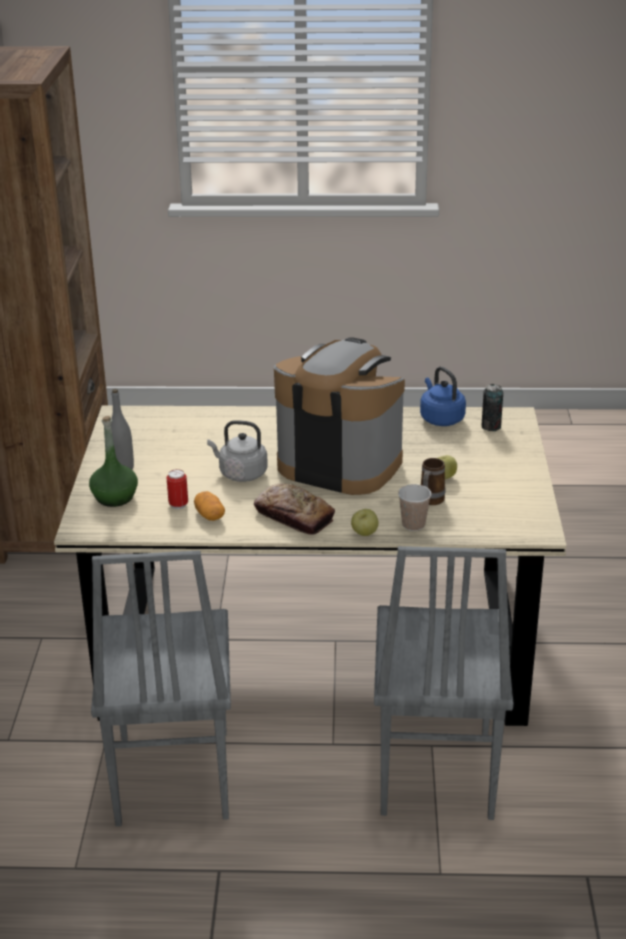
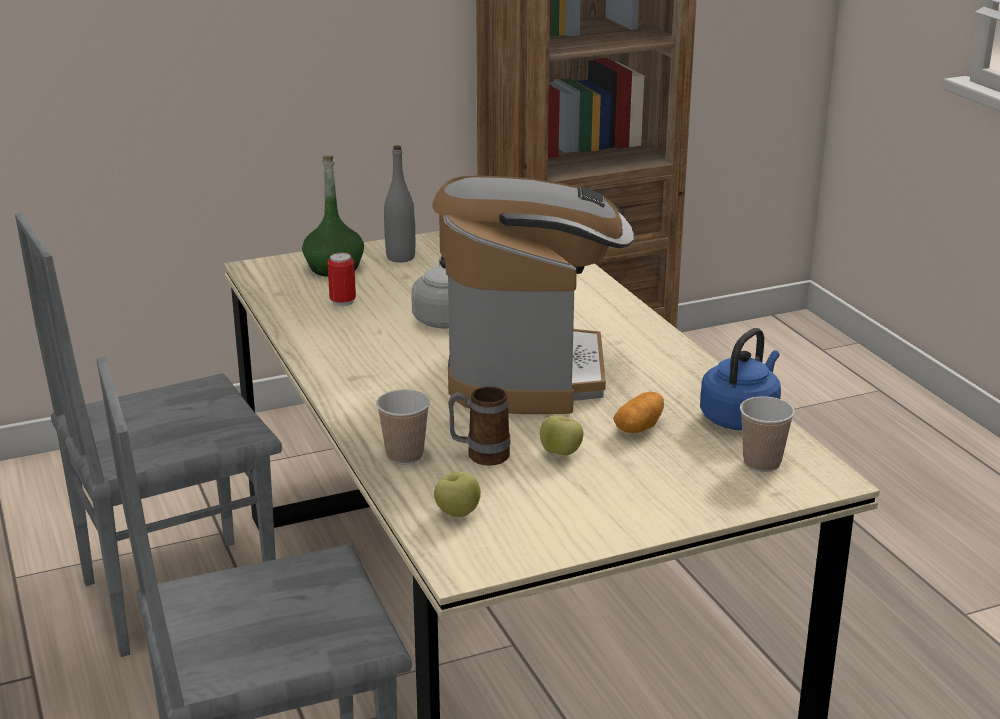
camera: 65 degrees right, 5 degrees down
(209, 515) = (331, 323): potato -> potato (639, 427)
(294, 516) = (367, 371): bread -> none
(364, 533) = (356, 425): apple -> apple (457, 513)
(491, 427) = (762, 463): can -> cup

